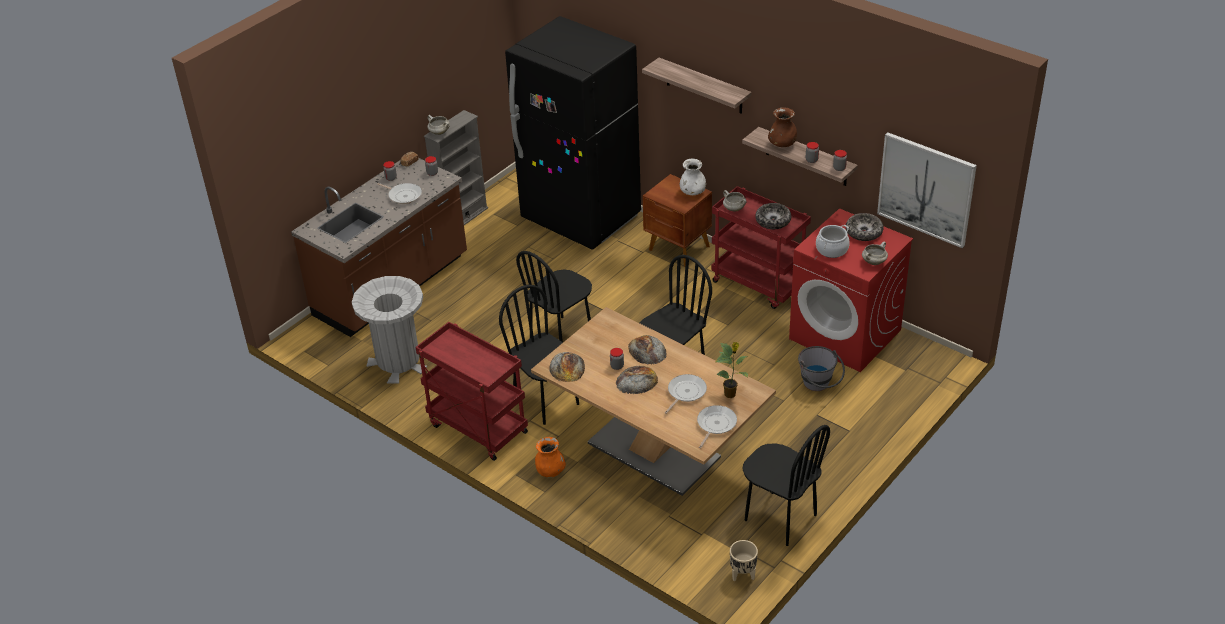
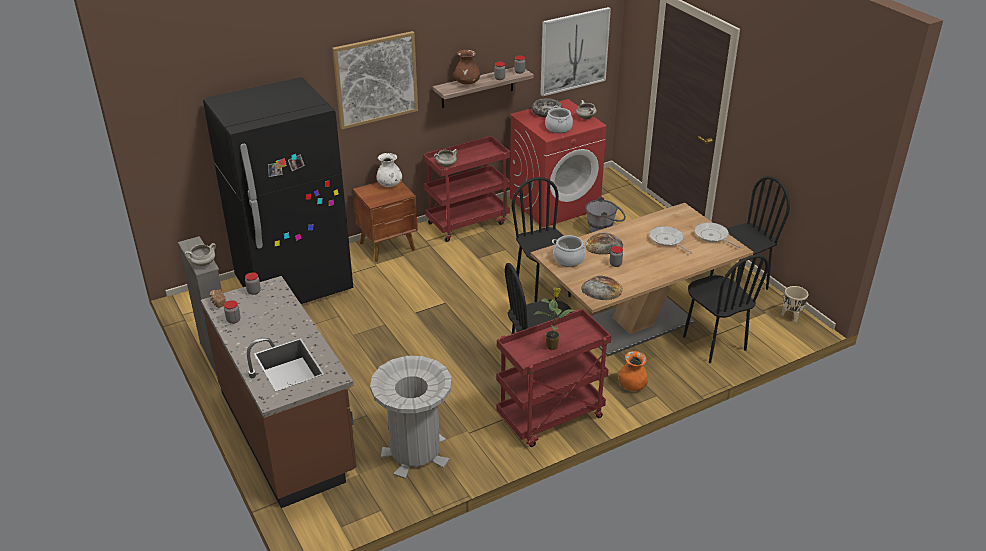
camera: 70 degrees left, 5 degrees down
(403, 195) = (275, 317): frying pan -> none
(561, 337) = (456, 337): black chair -> black chair (713, 343)
(607, 334) = (569, 259): none -> cooking pot
(637, 380) = (640, 259): bread -> none
(704, 86) = (376, 79): shelf -> picture
(731, 394) = (680, 221): potted plant -> potted plant (552, 346)
(773, 221) = (477, 154): bowl -> none

